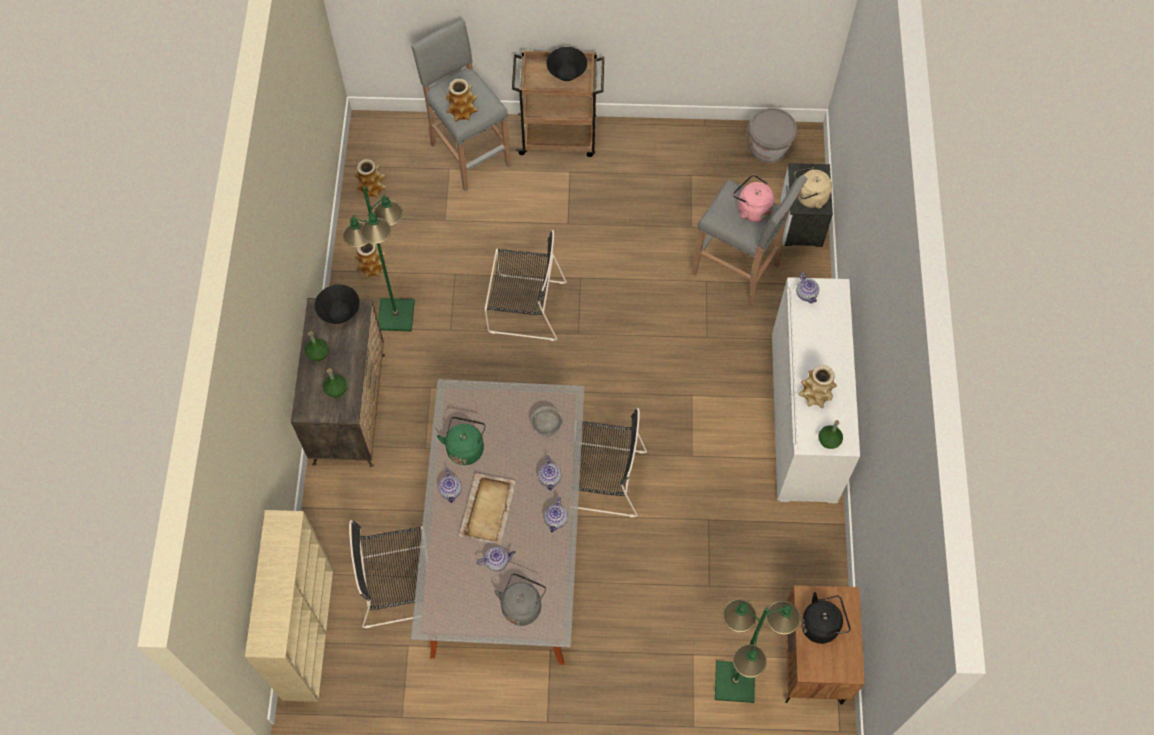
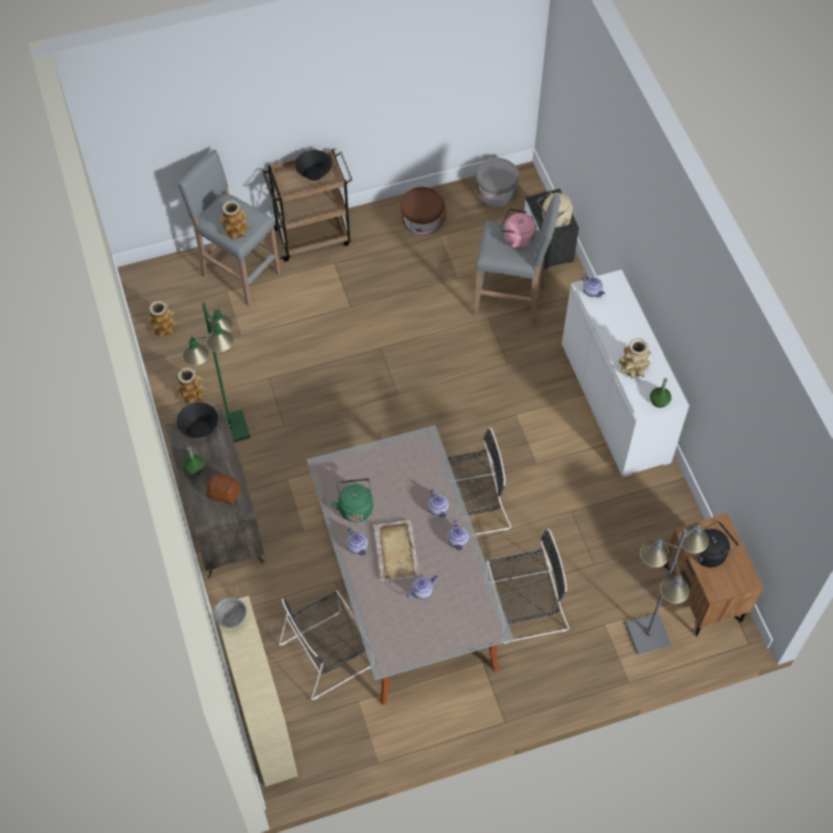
camera: 20 degrees left, 5 degrees down
(336, 389) = (224, 493): green bottle -> bread
(522, 605) = (458, 619): grey kettle -> none
(524, 306) = (341, 386): black chair -> black chair (523, 607)
(546, 426) = (417, 467): grey bowl -> grey bowl (231, 618)
(677, 157) = (422, 224): none -> brown bucket
(735, 682) = (648, 634): green floor lamp -> grey floor lamp

